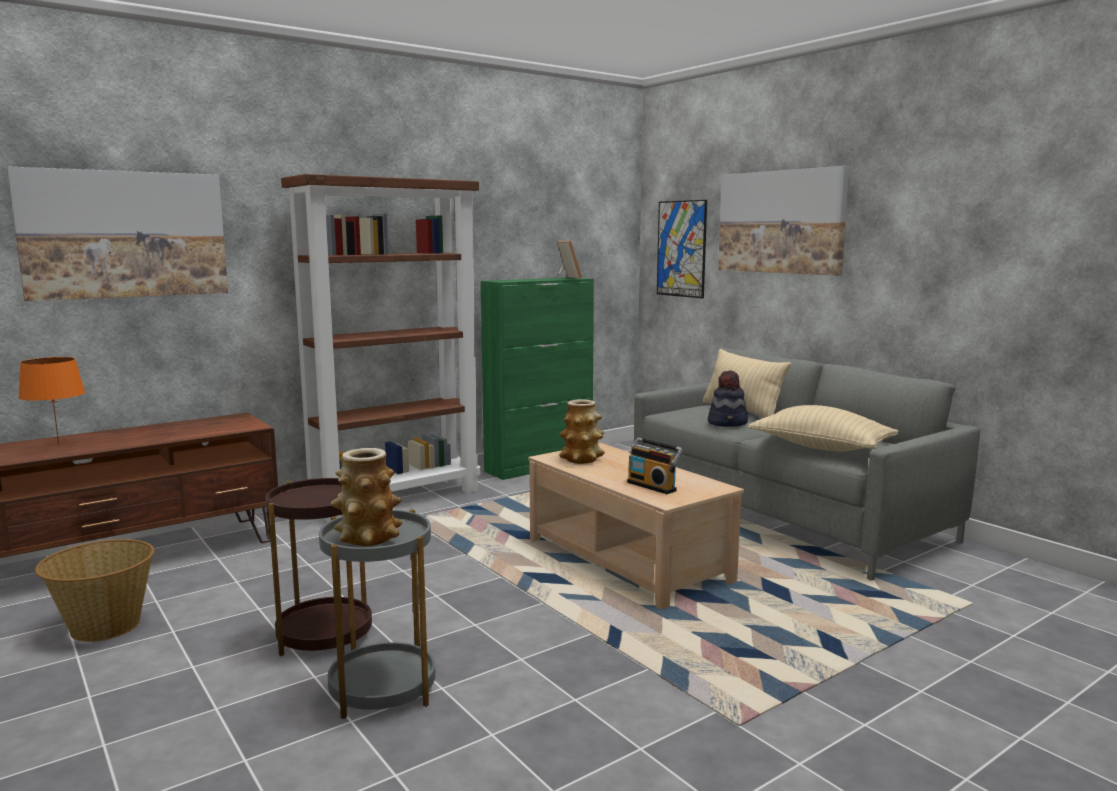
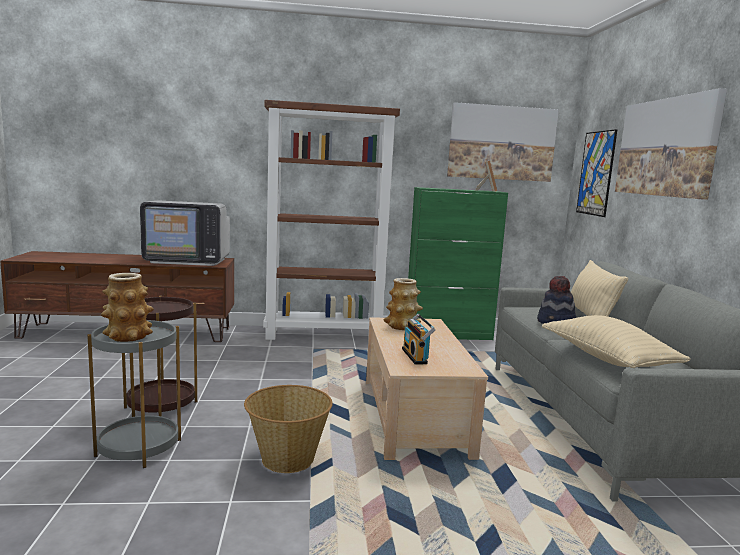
camera: 30 degrees right, 0 degrees up
(59, 444) = (113, 257): orange table lamp -> none
(104, 626) = (80, 365): basket -> basket (287, 458)
(125, 234) = (171, 137): picture -> picture (501, 143)
(193, 428) = (187, 261): none -> television

